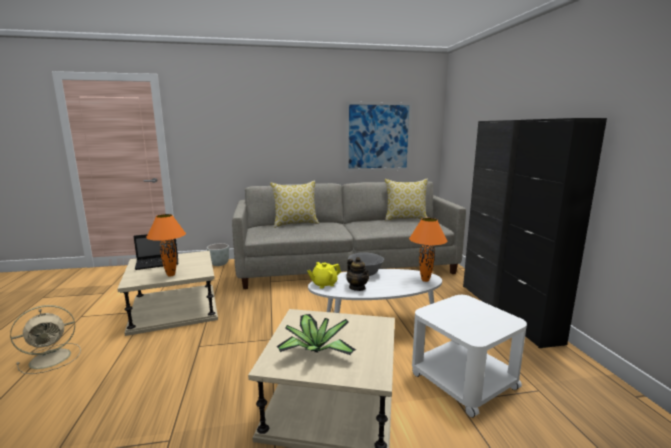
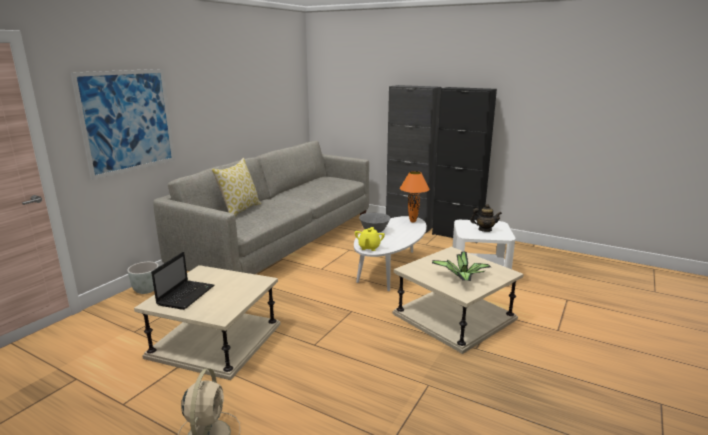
camera: 50 degrees left, 5 degrees up
(171, 275) = (238, 295): orange table lamp -> none
(357, 288) = (392, 241): teapot -> teapot (484, 230)
(378, 137) = (266, 100): picture -> picture (128, 121)
(405, 219) = (314, 180): pillow -> none

